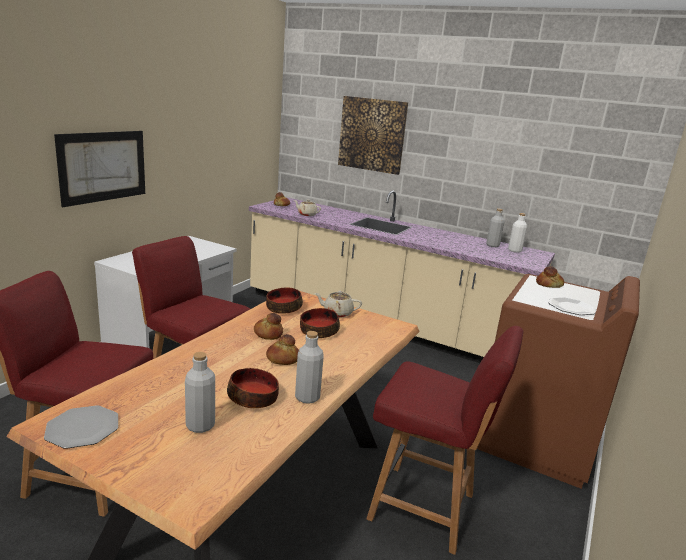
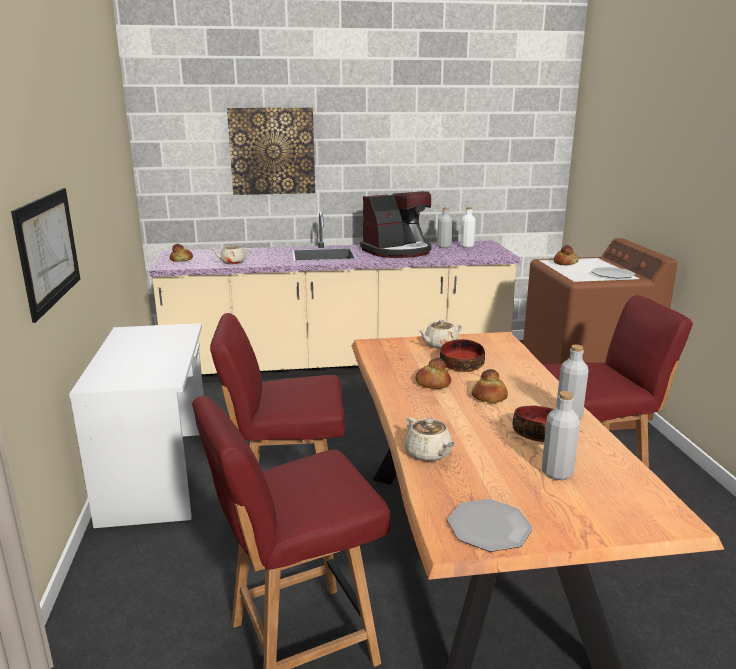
camera: 35 degrees left, 0 degrees up
(159, 371) = (428, 454): none -> beige teapot
(283, 308) = (391, 358): bowl -> none
(443, 238) = (397, 251): none -> coffee machine

